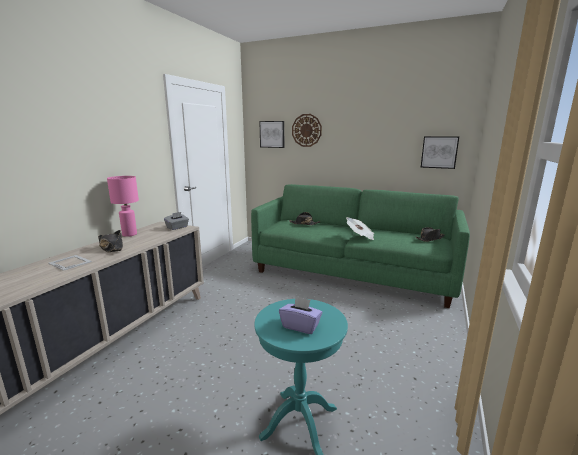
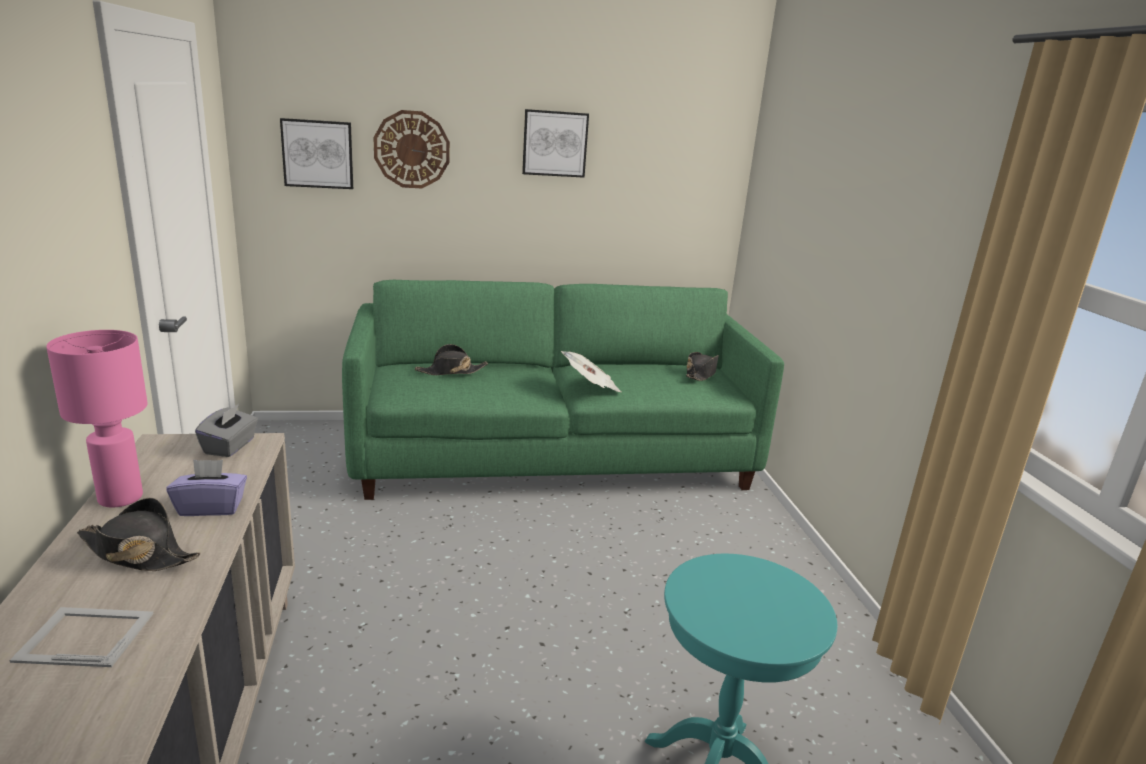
camera: 35 degrees left, 5 degrees up
(300, 326) = (762, 612): purple tissue box -> purple tissue box (211, 507)
(439, 152) = (684, 206): picture -> picture (554, 143)

